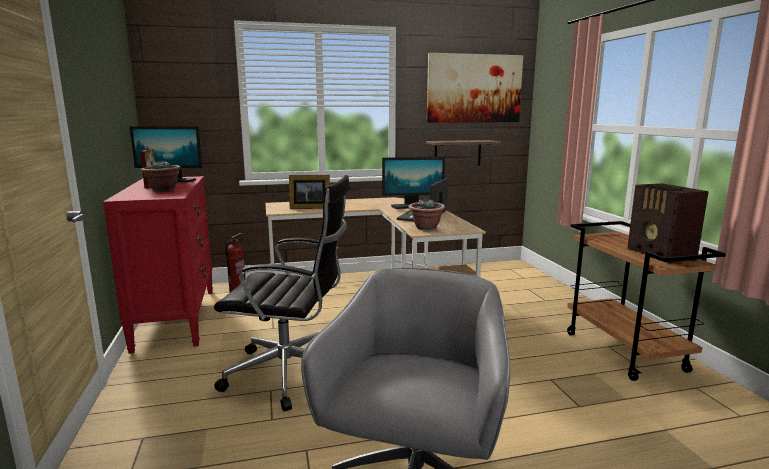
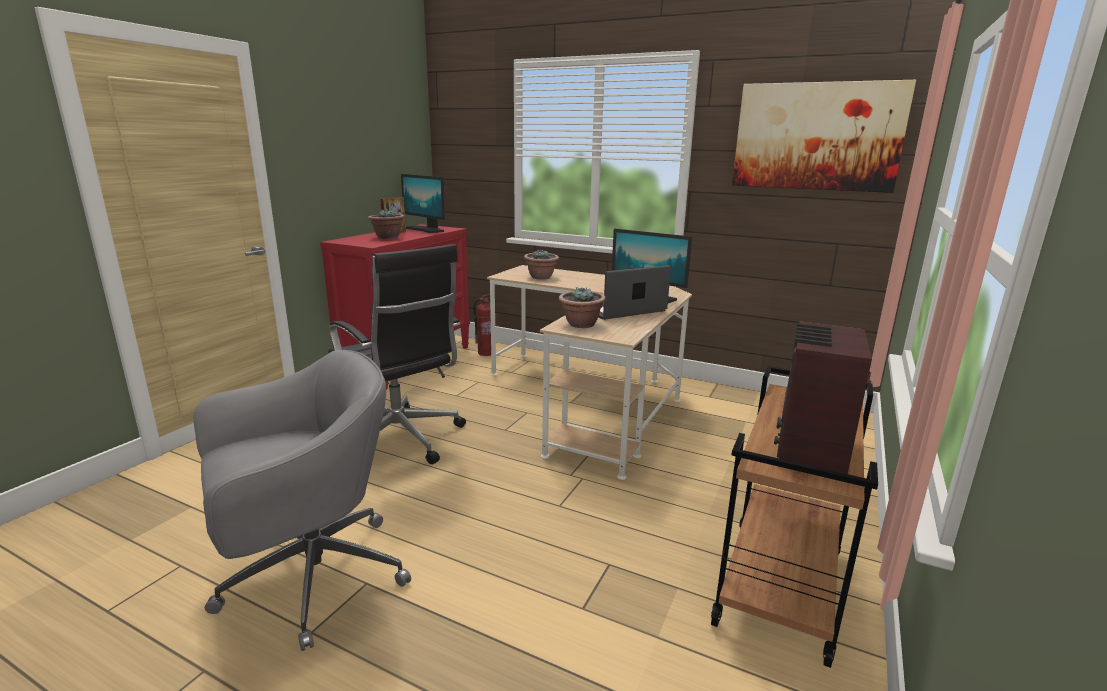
camera: 40 degrees right, 5 degrees up
(309, 207) = (541, 277): picture frame -> potted plant
(457, 153) = (777, 233): shelf -> none

